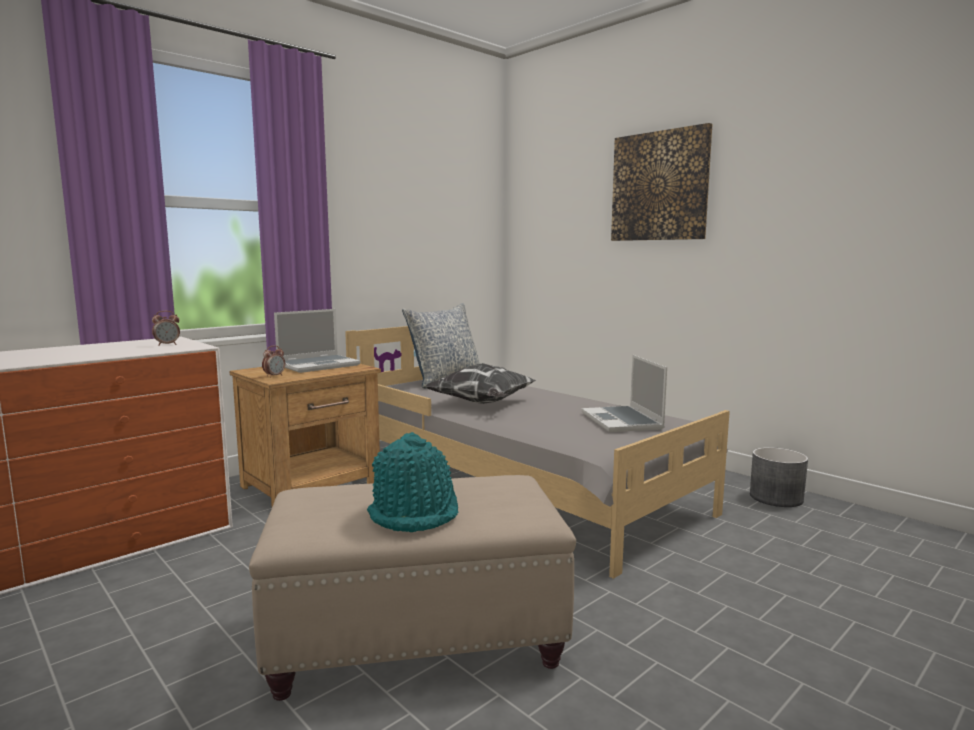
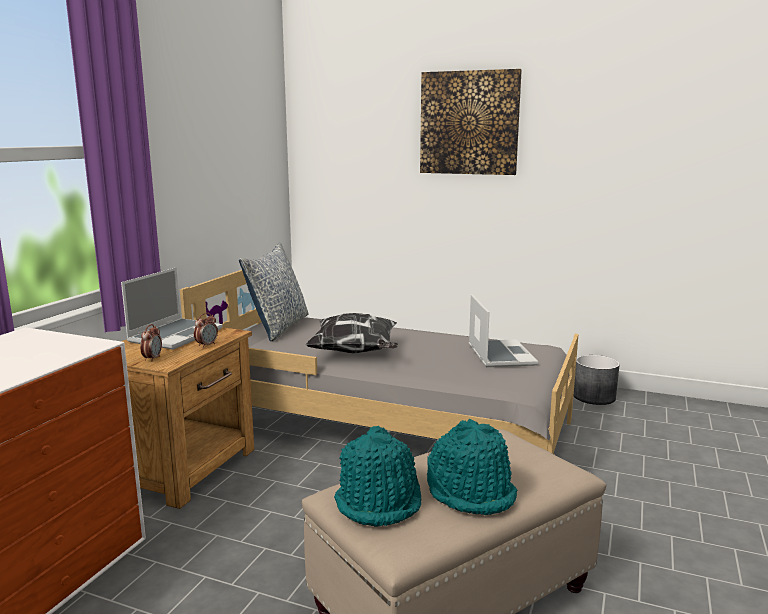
camera: 25 degrees left, 5 degrees up
(167, 345) = (48, 346): alarm clock -> alarm clock (206, 345)
(325, 503) = (379, 501): none -> turquoise hat
(623, 421) = (499, 355): laptop -> laptop turned 150 degrees counterclockwise

